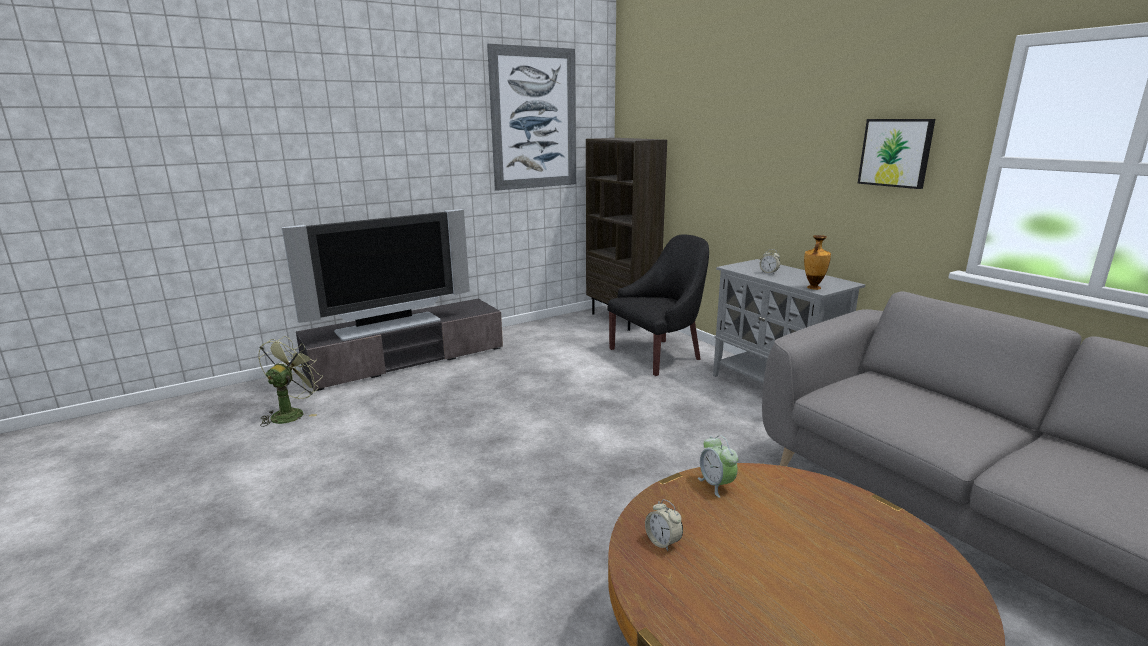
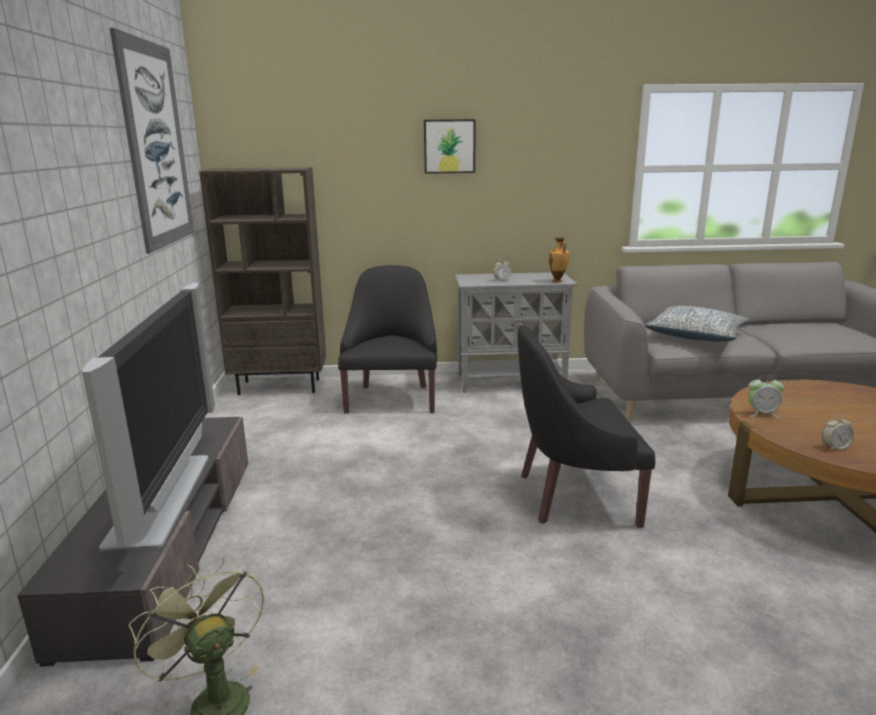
camera: 60 degrees left, 0 degrees up
(579, 468) = (573, 495): none -> black armchair
(896, 152) = (571, 166): picture -> picture (449, 146)
(901, 405) = (695, 336): none -> pillow

